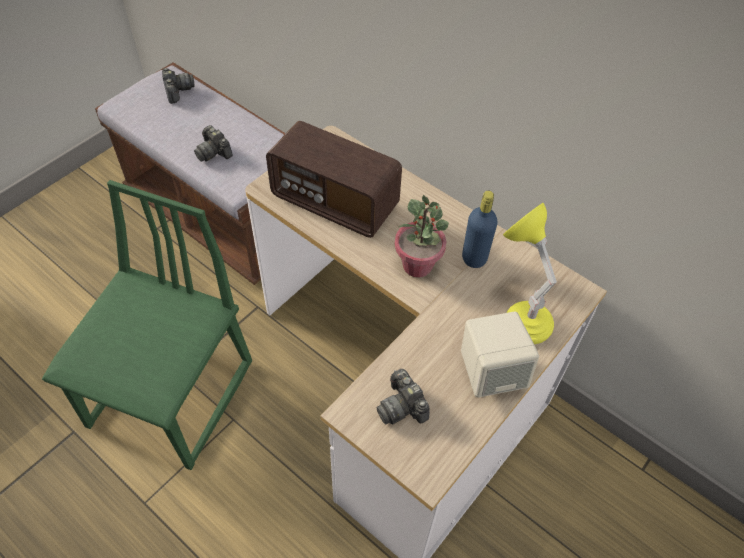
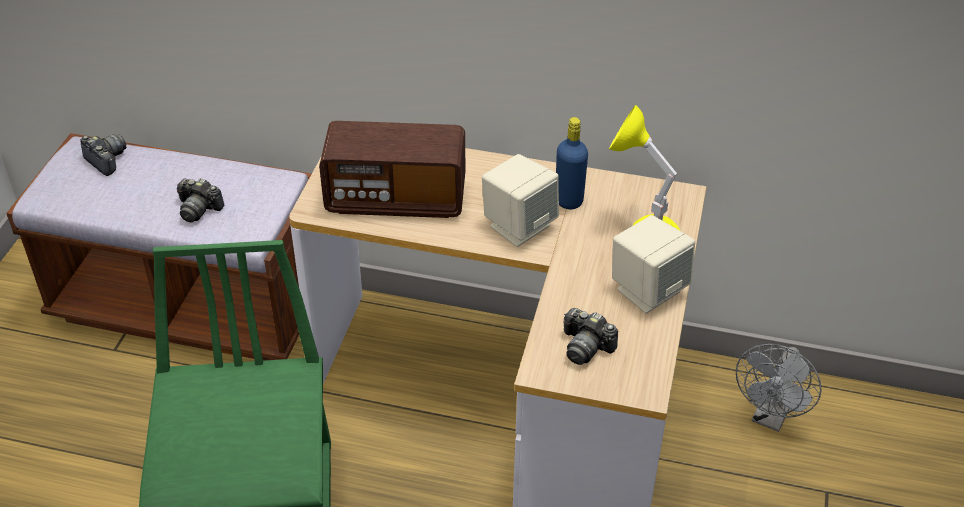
camera: 25 degrees left, 10 degrees down
(418, 265) = (519, 226): potted plant -> beige speaker
(600, 491) = (770, 417): none -> grey fan

